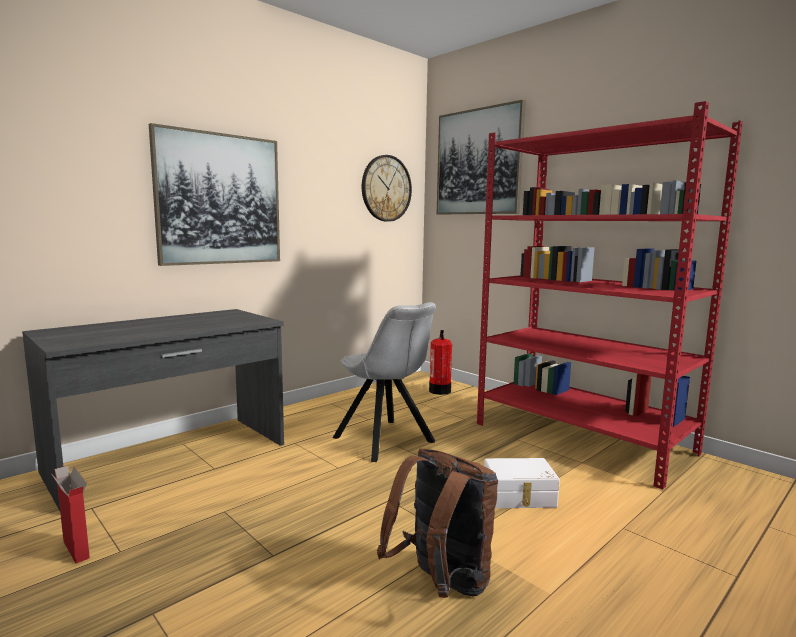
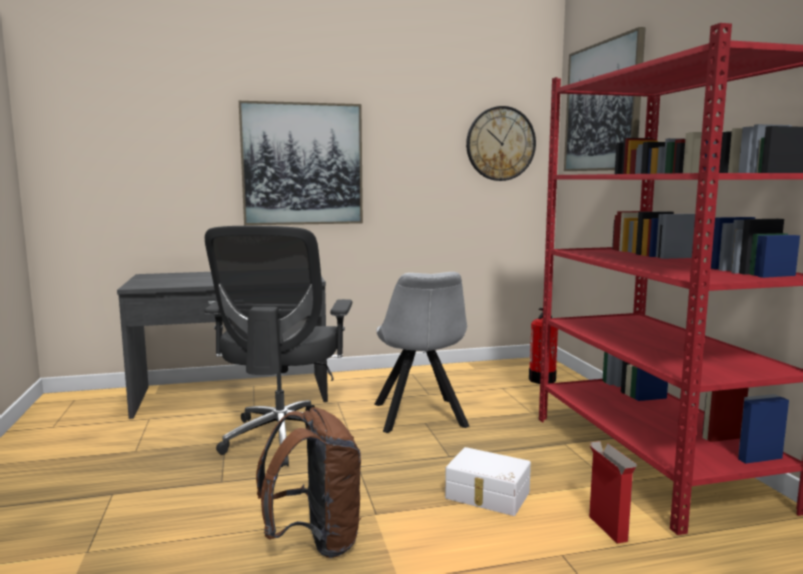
camera: 30 degrees right, 0 degrees up
(75, 549) = (114, 442): cardboard box -> cardboard box (607, 528)
(278, 489) = (281, 436): none -> office chair

